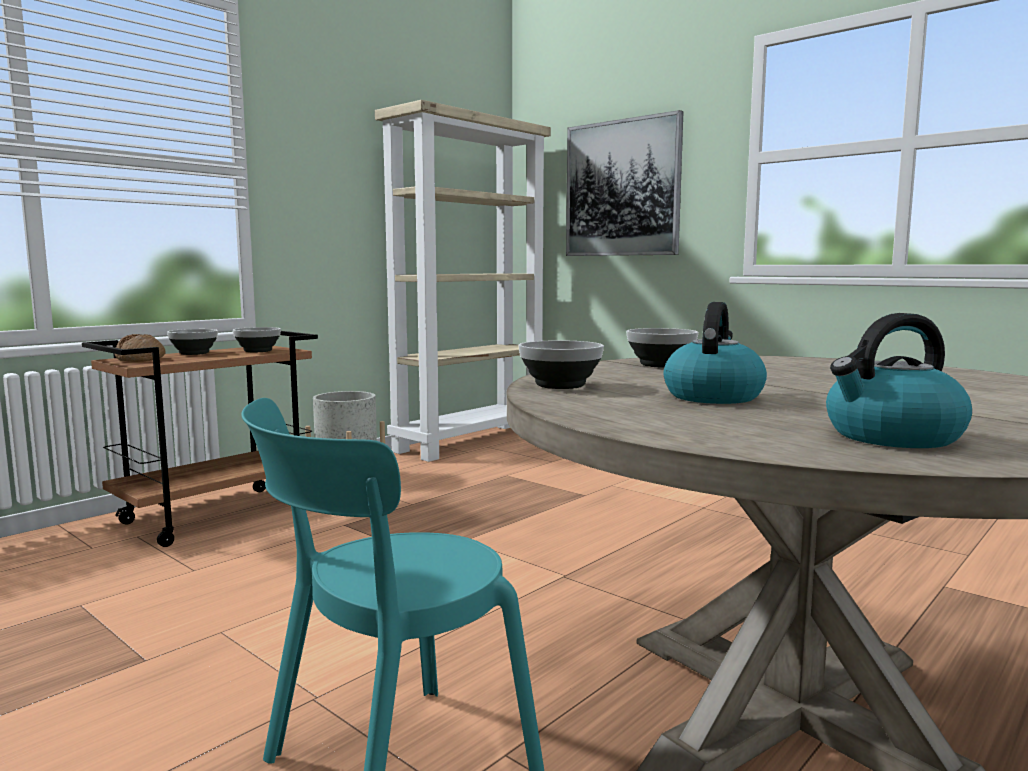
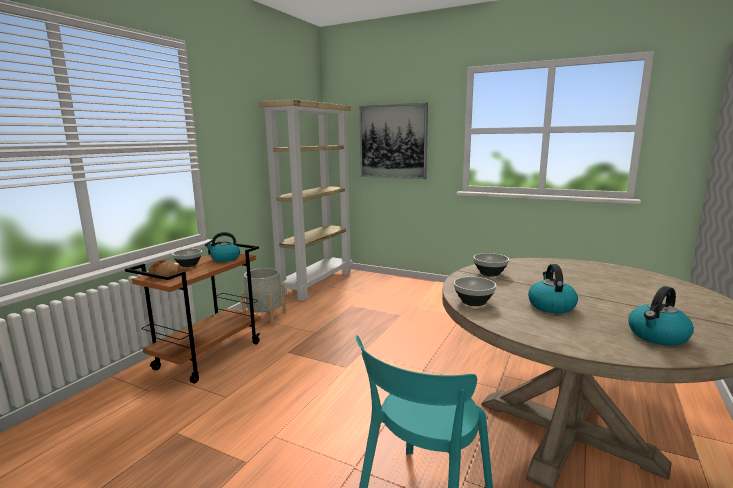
camera: 15 degrees left, 5 degrees up
(258, 351) = (225, 259): bowl -> kettle

